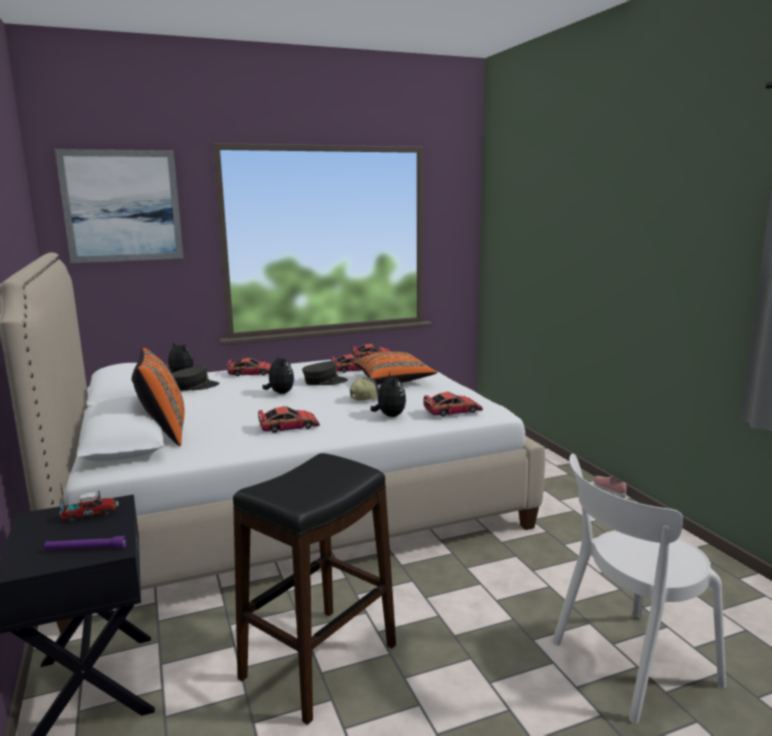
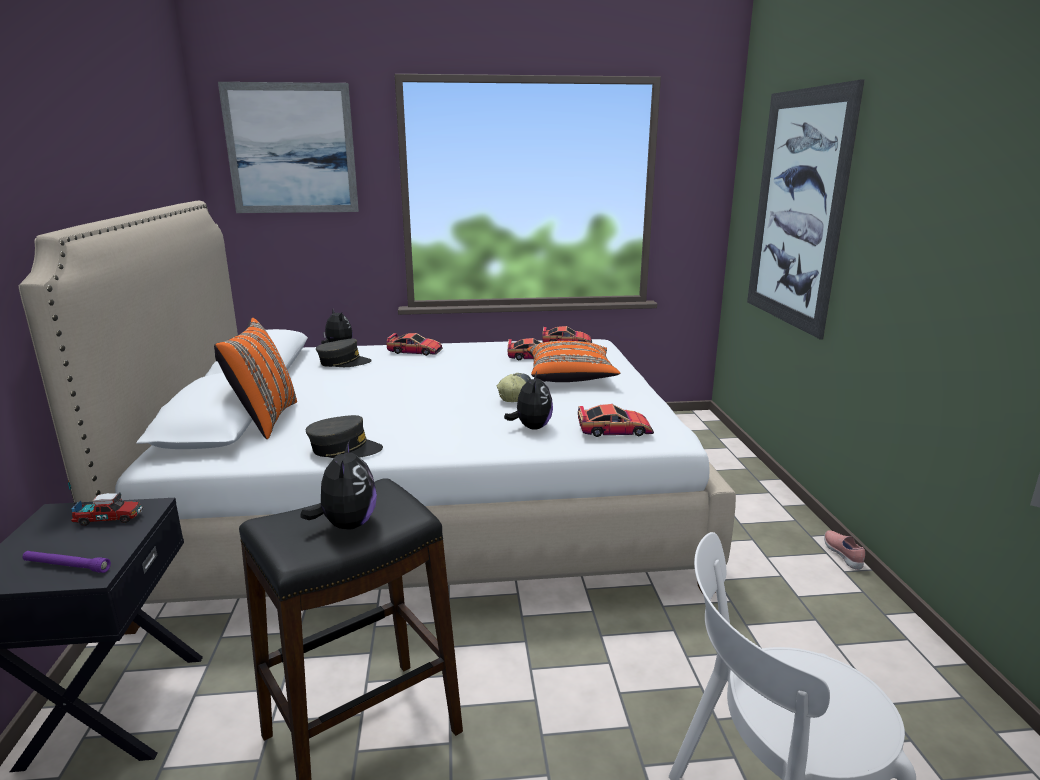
camera: 15 degrees right, 5 degrees up
(280, 393) = (427, 381): plush toy -> plush toy (346, 525)
(289, 426) = (404, 428): toy car -> none
(324, 381) = (487, 370): grey cap -> grey cap (344, 449)
(540, 243) = (797, 209): none -> picture

